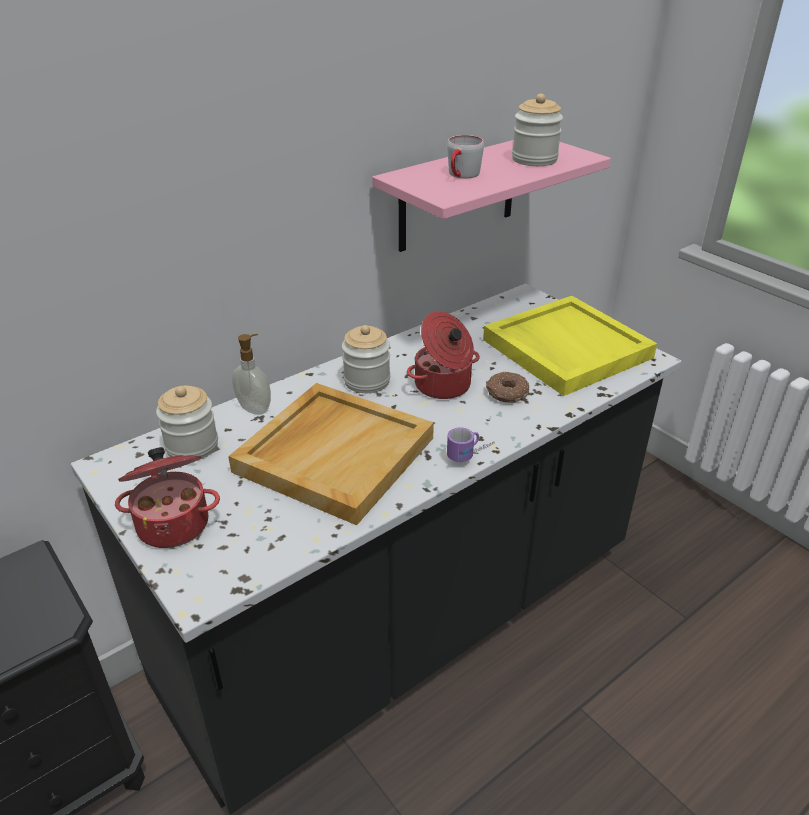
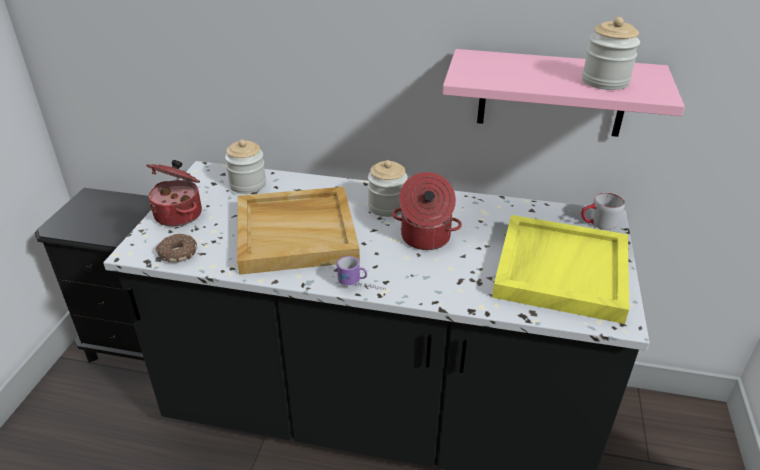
camera: 50 degrees right, 0 degrees up
(255, 408) = (306, 184): soap dispenser -> none
(461, 176) = (513, 70): grey mug -> grey mug (597, 223)
(506, 394) = (455, 269): donut -> donut (177, 253)

